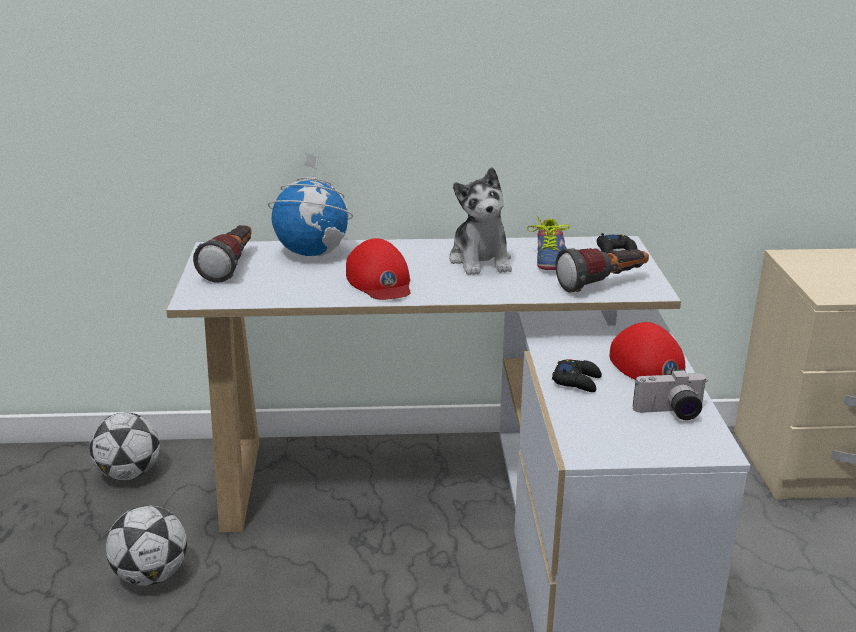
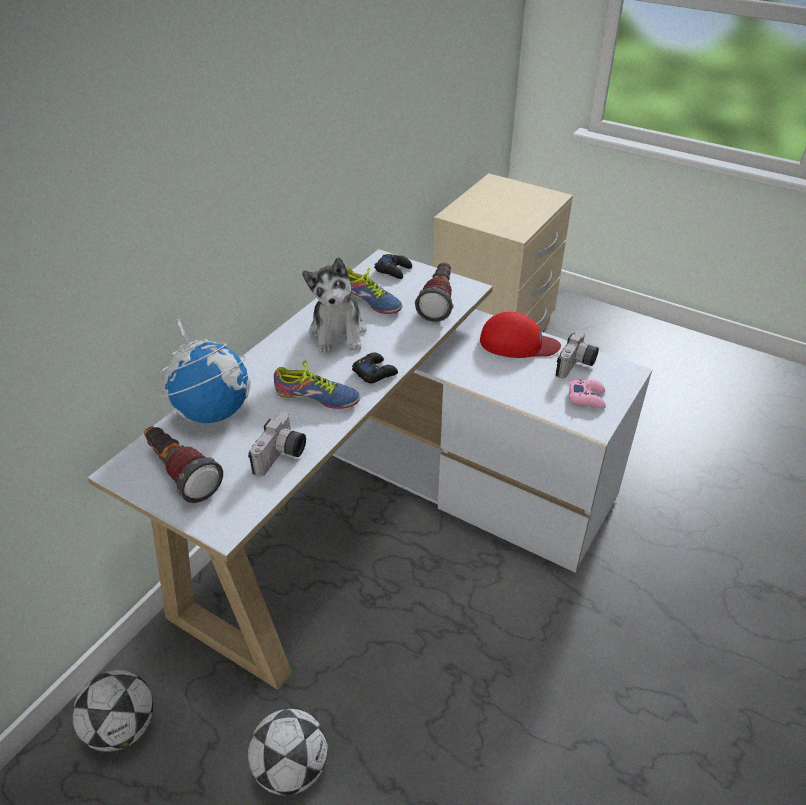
camera: 55 degrees left, 15 degrees up
(292, 292) = (282, 457): none -> camera
(380, 281) = (317, 399): red cap -> shoe
(481, 260) = (338, 332): plush toy -> plush toy turned 60 degrees clockwise
(577, 381) = (506, 381): black game controller -> black game controller (375, 372)
(625, 435) = (587, 397): none -> pink game controller

